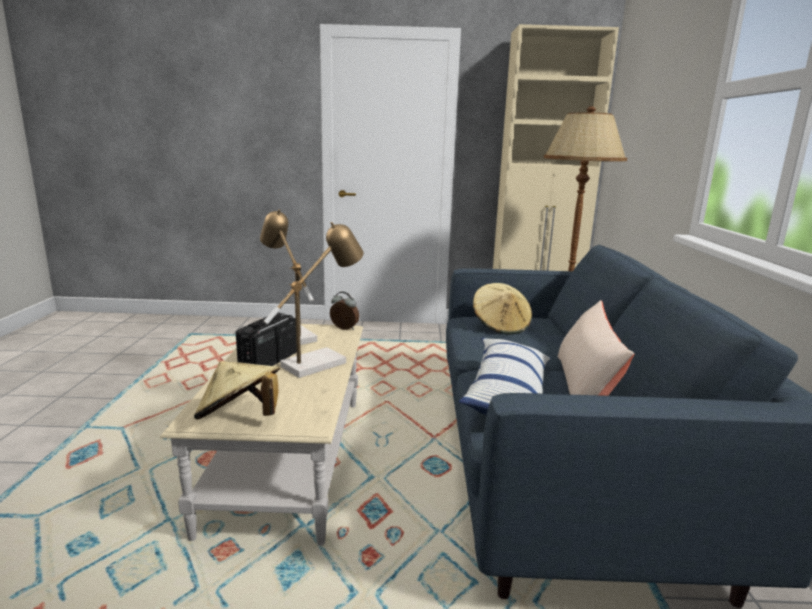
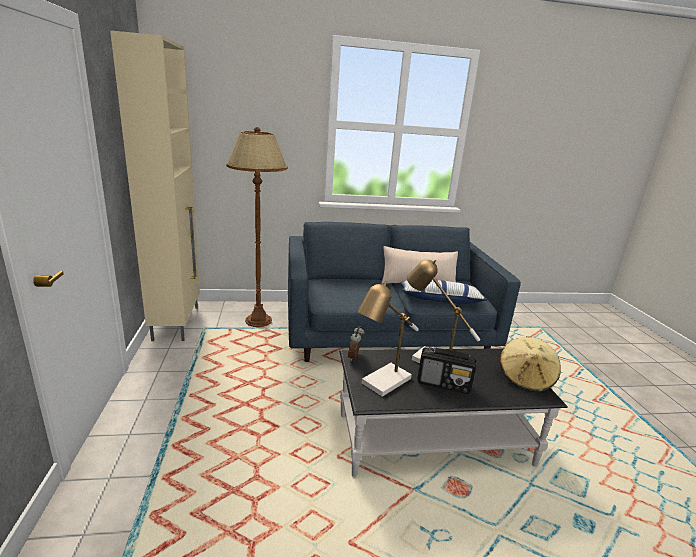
camera: 100 degrees left, 5 degrees up
(289, 460) = (433, 439): beige coffee table -> black coffee table
(500, 326) = (336, 293): beige hat -> none

